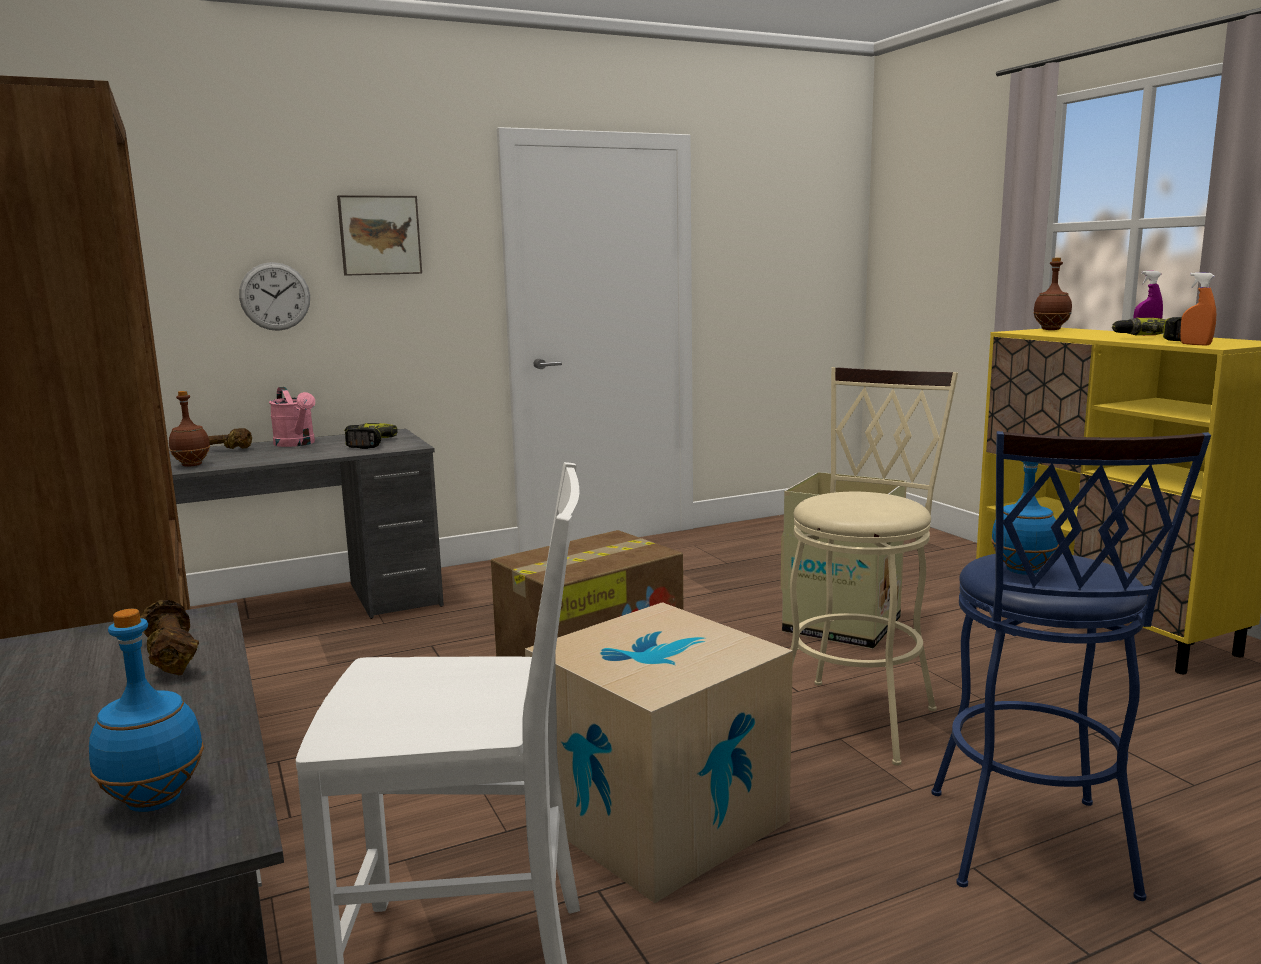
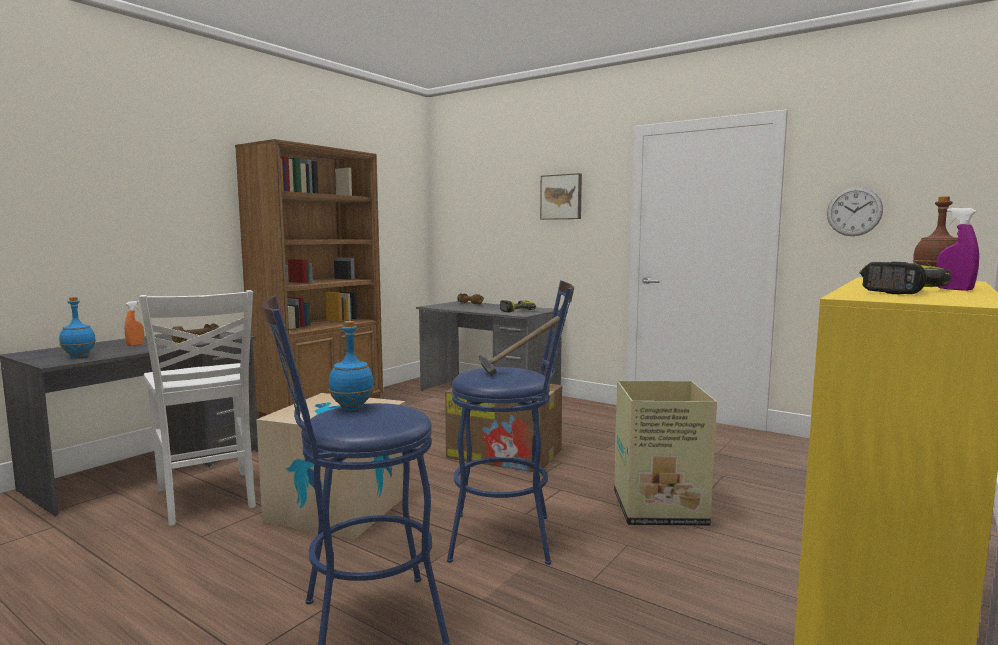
camera: 60 degrees right, 5 degrees down
(191, 465) = (440, 306): brown bottle -> none
(275, 296) = (512, 230): wall clock -> wall clock (854, 211)
(297, 444) = (499, 306): pink watering can -> none
(859, 714) = (512, 538): beige stool -> blue stool
(861, 494) = (517, 371): none -> hammer
(1195, 344) = (859, 295): orange spray bottle -> orange spray bottle (135, 345)

